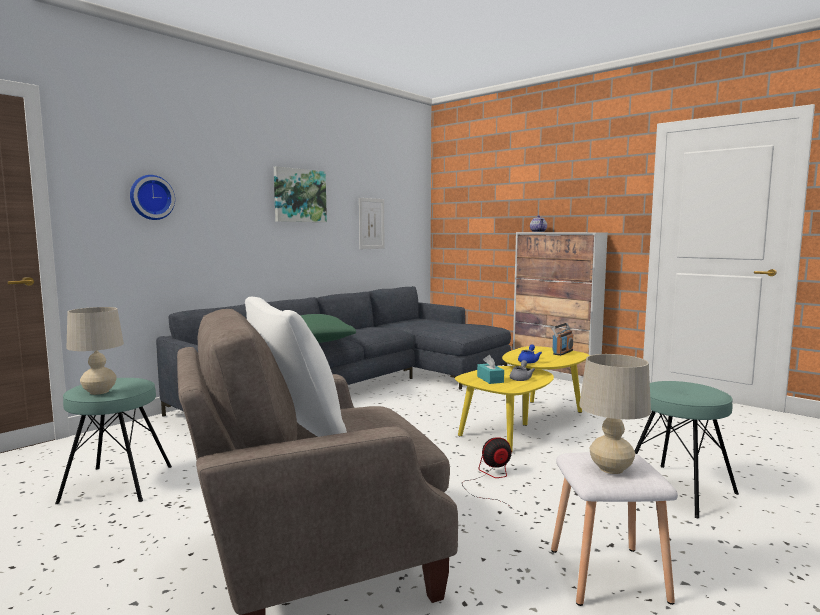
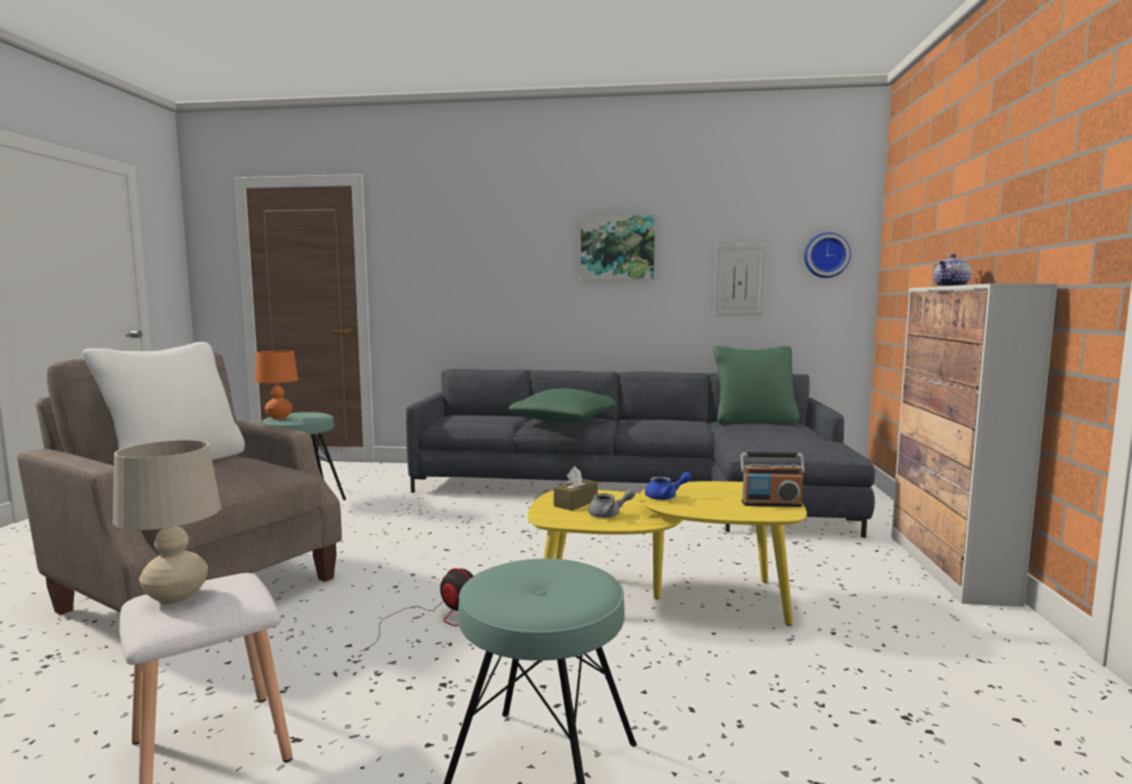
camera: 55 degrees right, 0 degrees up
(99, 392) = (279, 418): beige table lamp -> orange table lamp
(151, 197) = (445, 260): wall clock -> wall clock (826, 255)
(402, 321) = (754, 422): none -> green pillow
(490, 379) = (576, 503): turquoise tissue box -> brown tissue box

